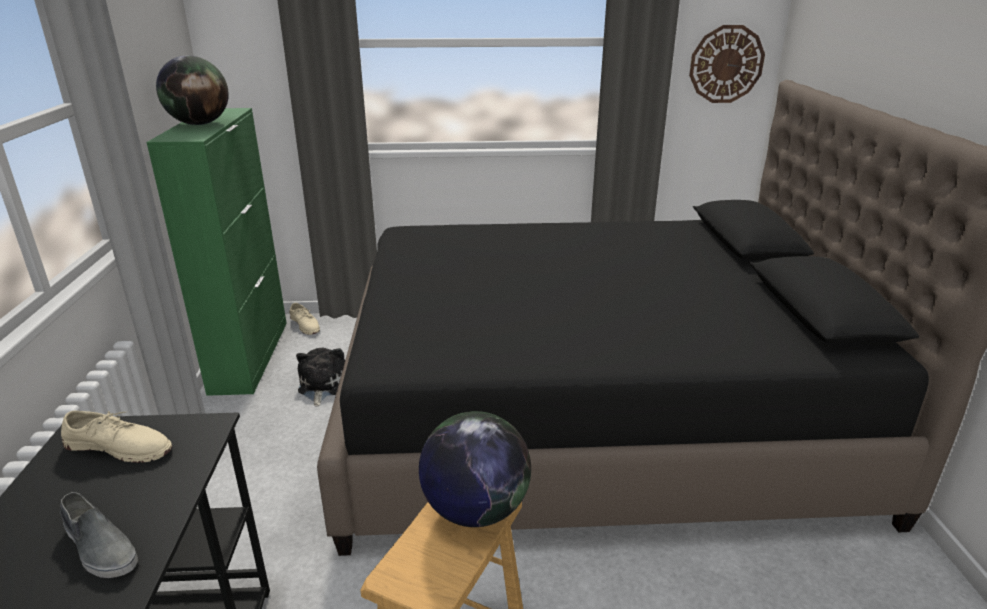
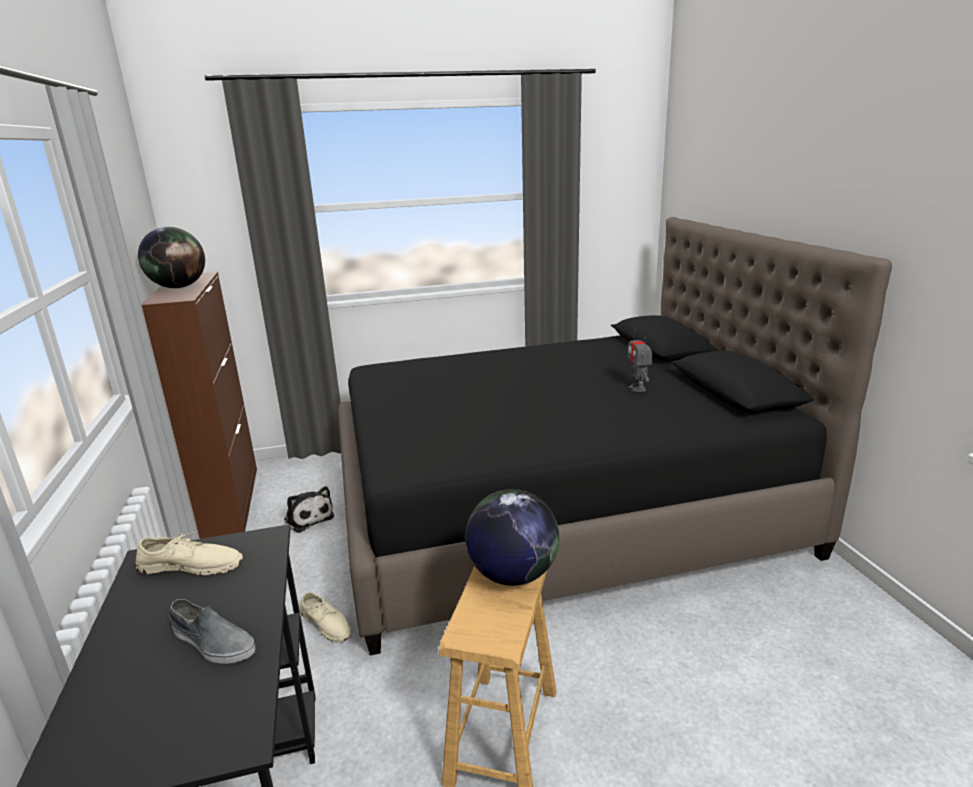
camera: 10 degrees left, 5 degrees down
(250, 355) = (230, 501): green cabinet -> brown cabinet
(305, 324) = (275, 468): beige shoe -> beige shoe (326, 623)
(321, 386) = (308, 518): plush toy -> plush toy turned 150 degrees clockwise
(699, 291) = (638, 388): none -> toy robot
(726, 64) = (620, 208): wall clock -> none

